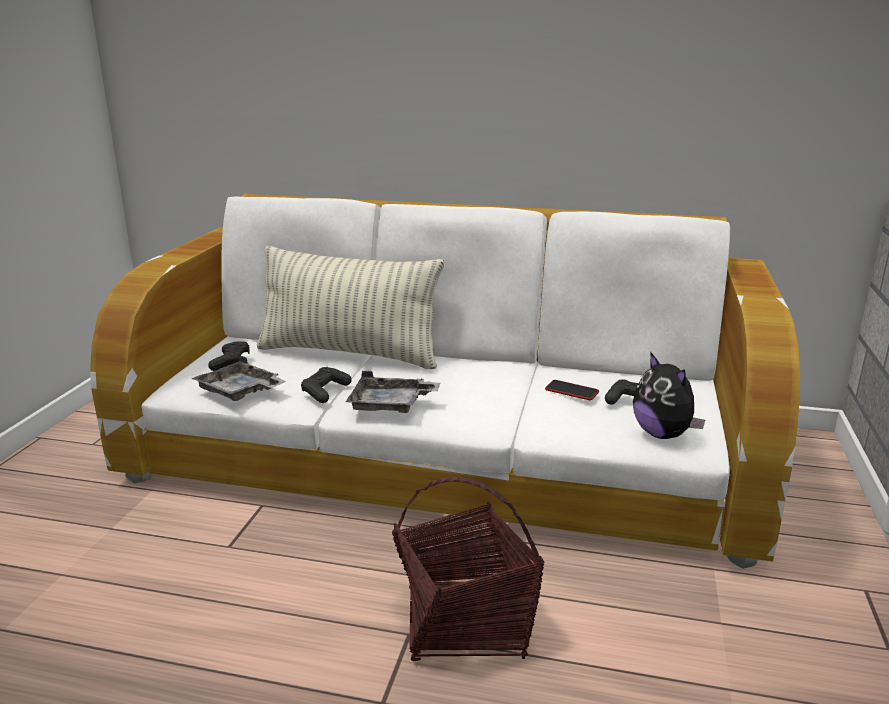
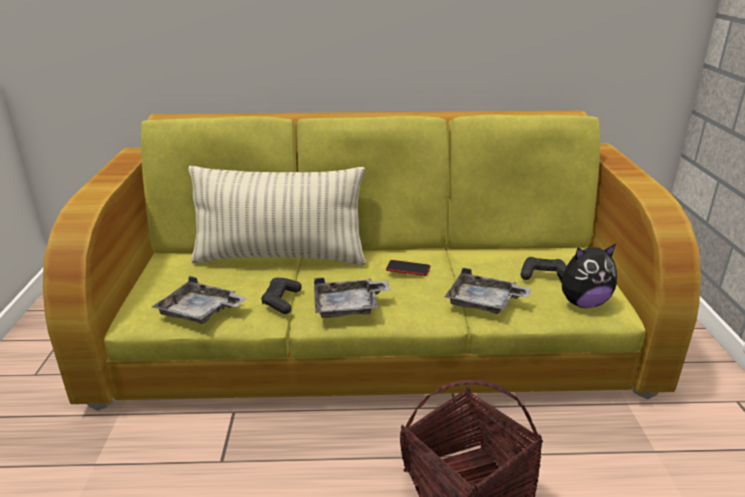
camera: 15 degrees left, 5 degrees up
(231, 362) = (173, 281): black game controller -> none
(446, 454) = (374, 333): white sofa -> green sofa
(543, 419) = (484, 303): none -> grey tray
(571, 391) = (489, 271): phone -> phone (408, 269)
(663, 434) = (582, 303): plush toy -> plush toy turned 60 degrees counterclockwise

